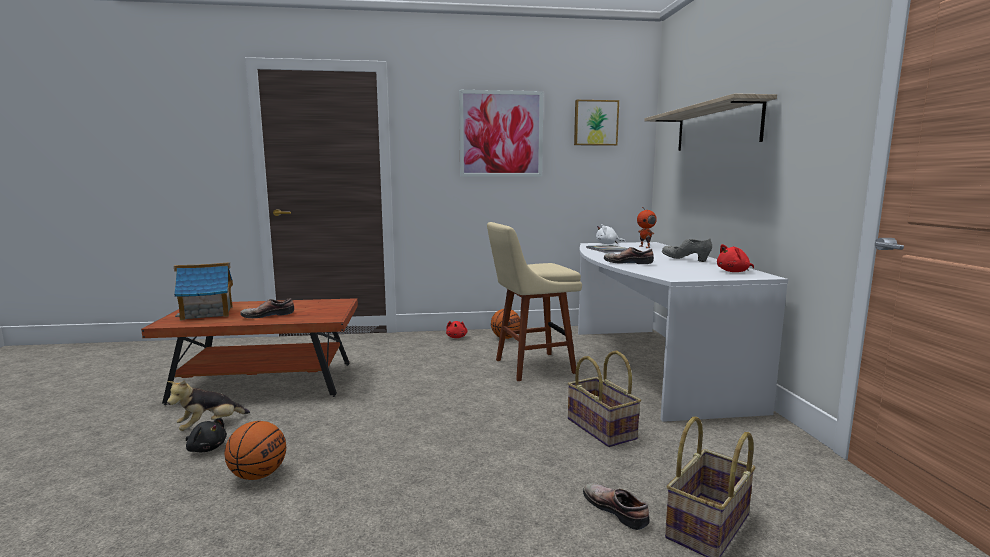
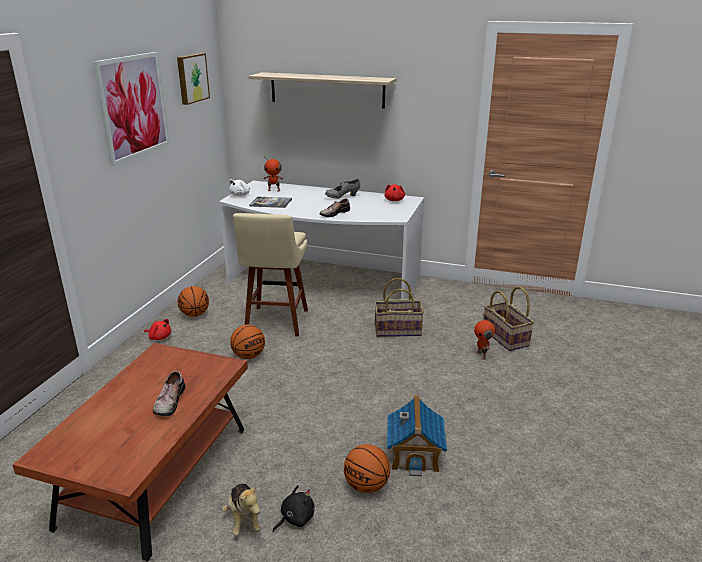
camera: 65 degrees left, 15 degrees up
(207, 313) = (104, 445): toy house -> toy house (415, 454)
(459, 370) = (249, 356): none -> basketball
(616, 509) = (482, 355): shoe -> toy robot

